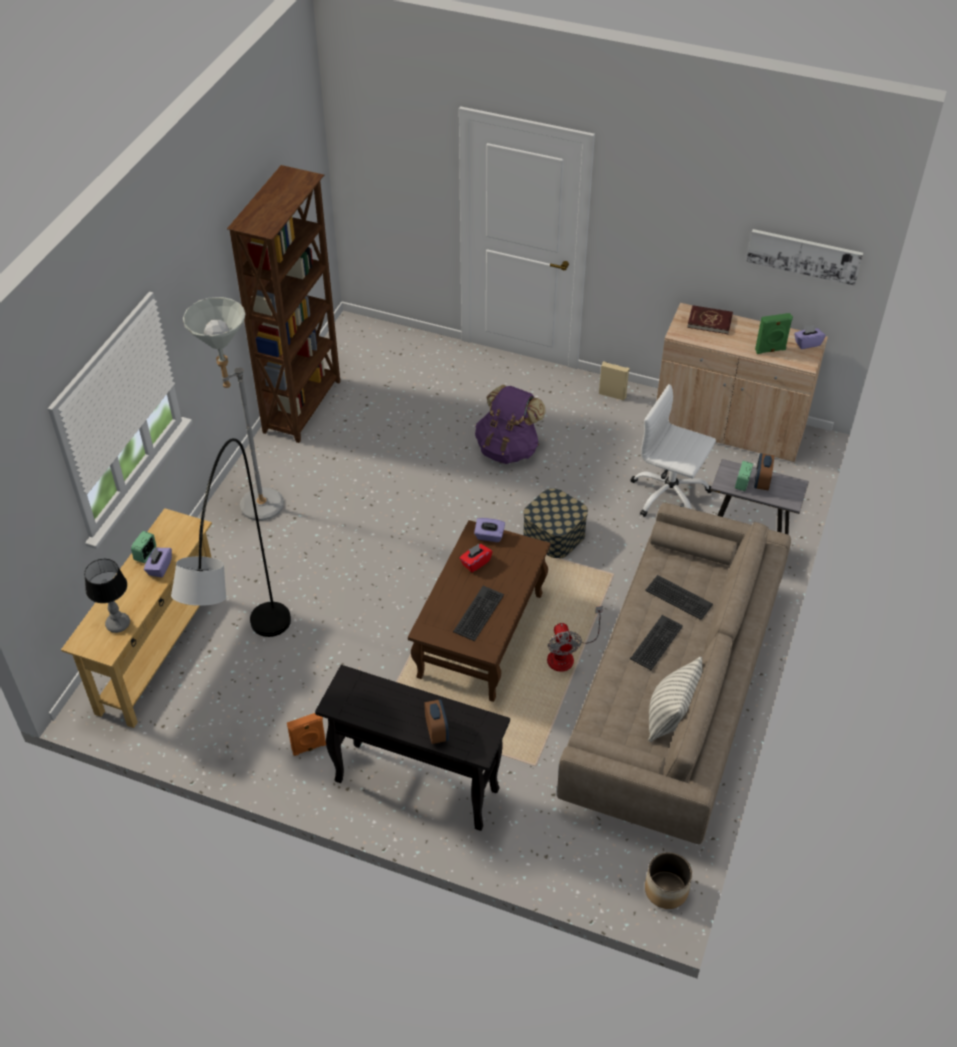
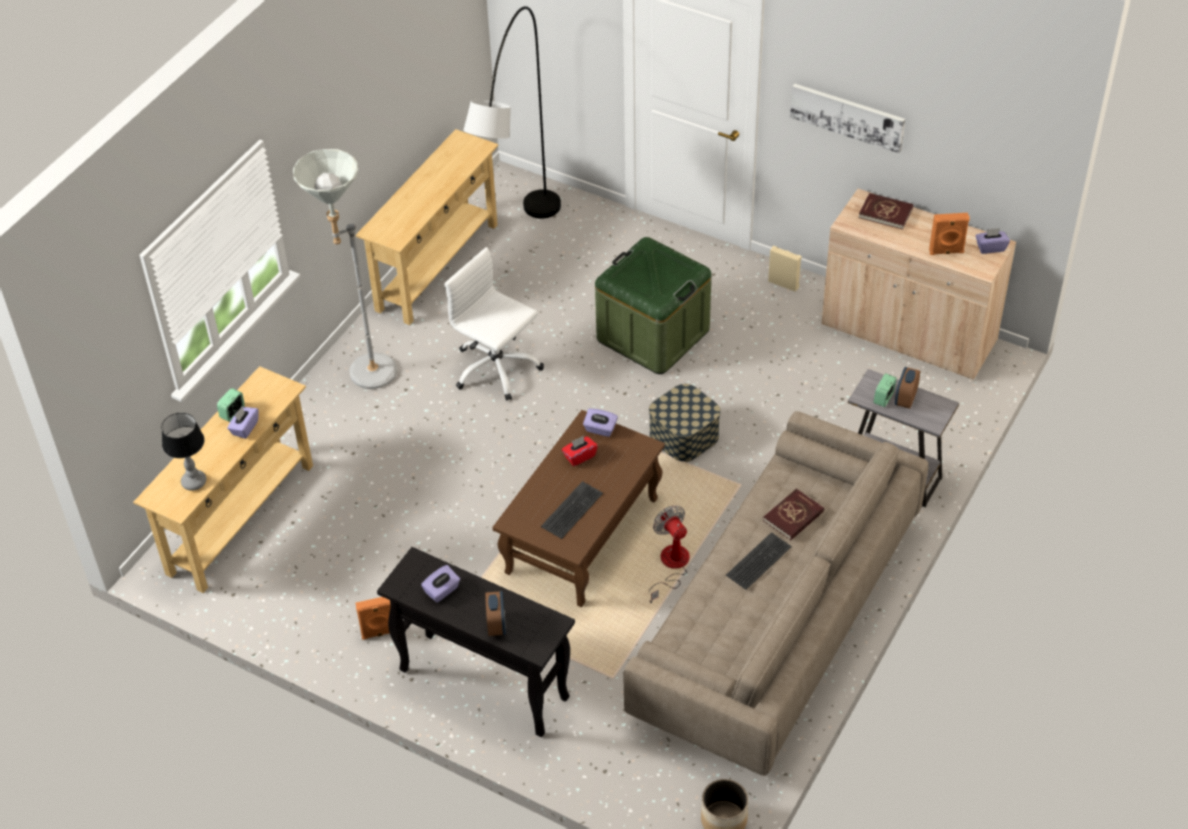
camera: 10 degrees right, 0 degrees up
(252, 682) = (331, 559): grey floor lamp -> grey floor lamp (520, 252)
(303, 406) = (436, 267): brown bookcase -> beige console table
(378, 704) = (442, 591): none -> purple tissue box
(508, 449) = (653, 335): purple backpack -> green storage box
(567, 654) = (671, 566): fan -> fan turned 150 degrees clockwise
(669, 495) = (822, 403): white office chair -> white office chair (496, 368)
(670, 717) = (755, 641): pillow -> none
(678, 598) = (793, 516): keyboard -> red book
(770, 350) = (946, 252): green speaker -> orange speaker
(804, 255) = (987, 150): picture -> picture (847, 116)

